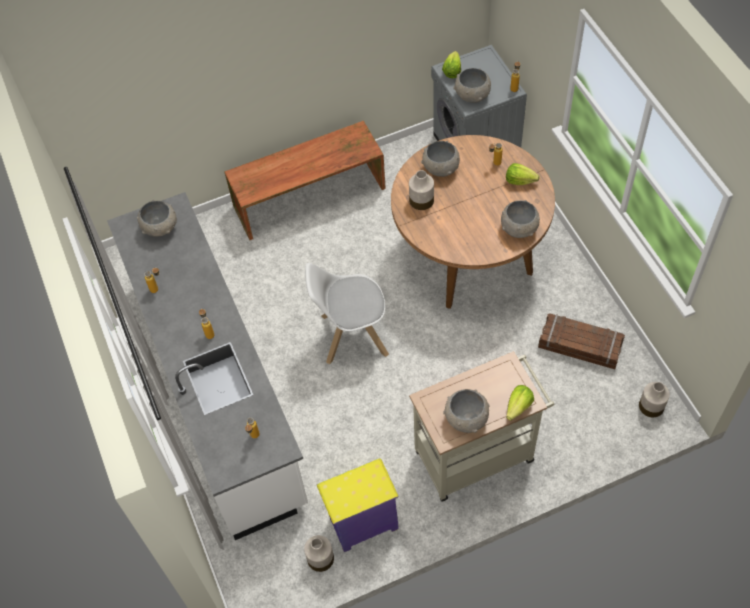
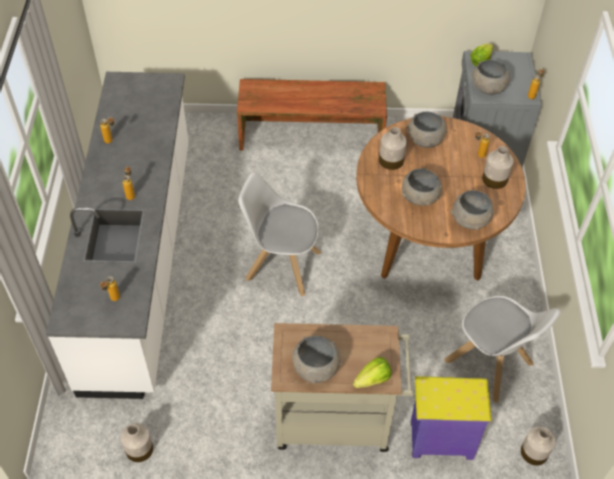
camera: 20 degrees right, 5 degrees down
(160, 228) = (145, 93): grey bowl -> grey bowl (420, 197)
(361, 523) = (194, 434): nightstand -> nightstand (439, 438)
(520, 180) = (494, 178): lettuce -> beige vase
(580, 346) = (491, 364): crate -> chair

